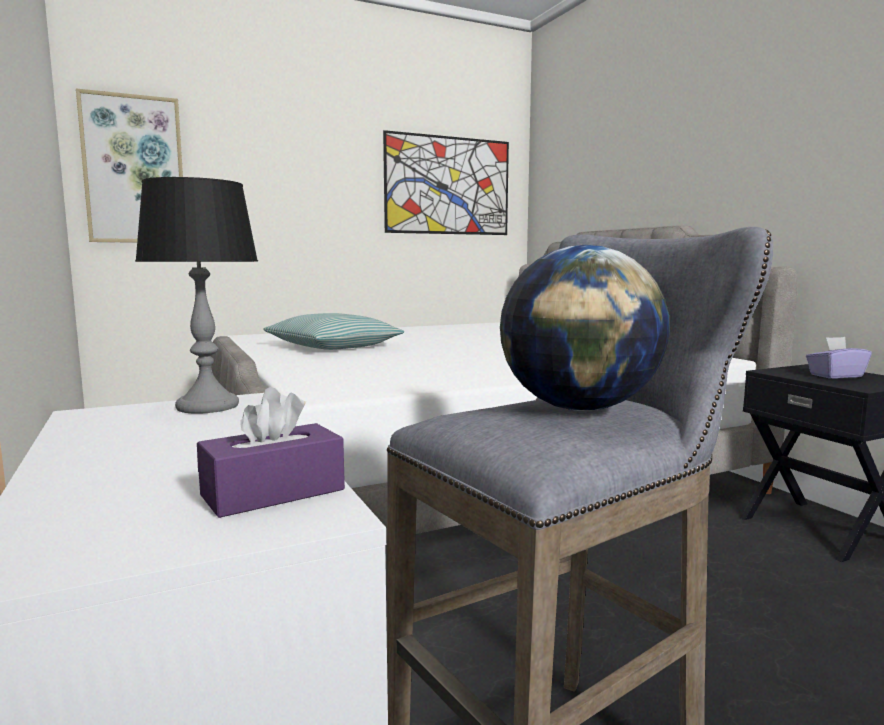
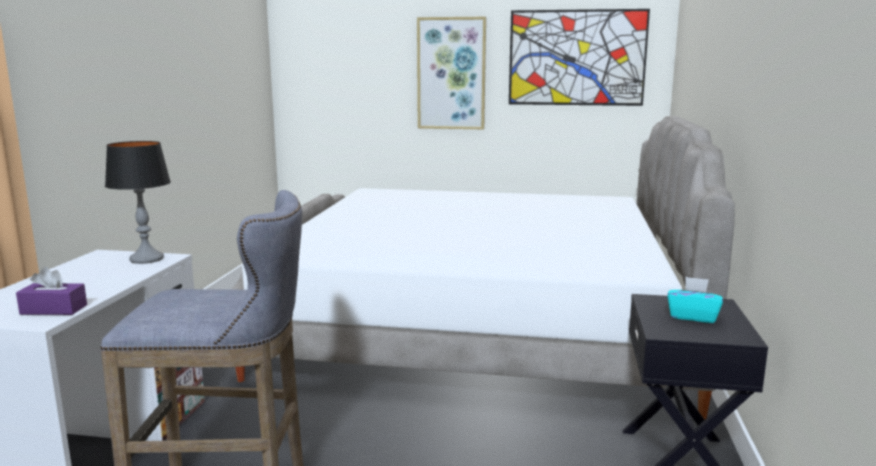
camera: 35 degrees right, 5 degrees up
(134, 170) = (313, 59): picture -> picture (451, 73)
(333, 346) = (393, 211): pillow -> none
(579, 408) = (208, 300): globe -> none
(835, 376) = (692, 316): purple tissue box -> turquoise tissue box

